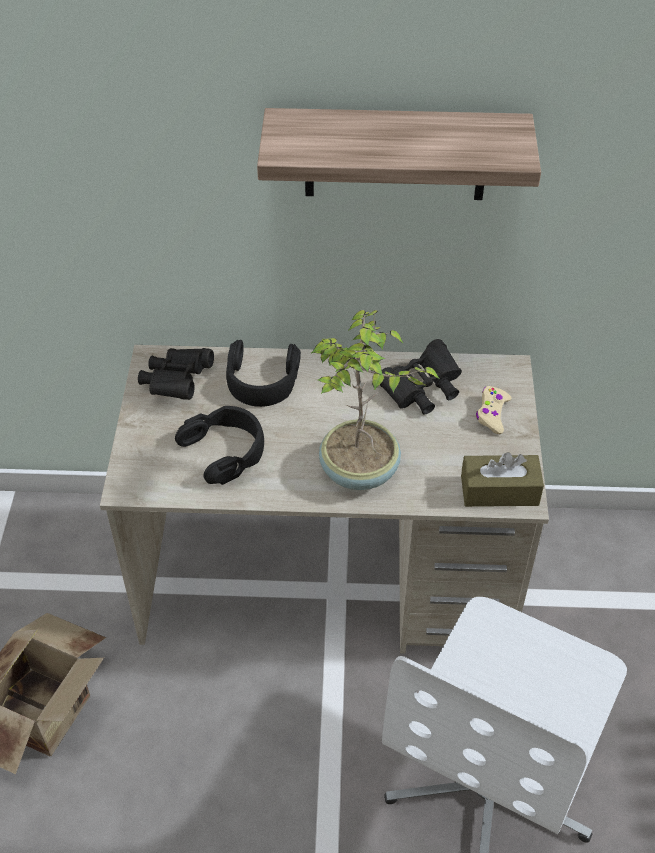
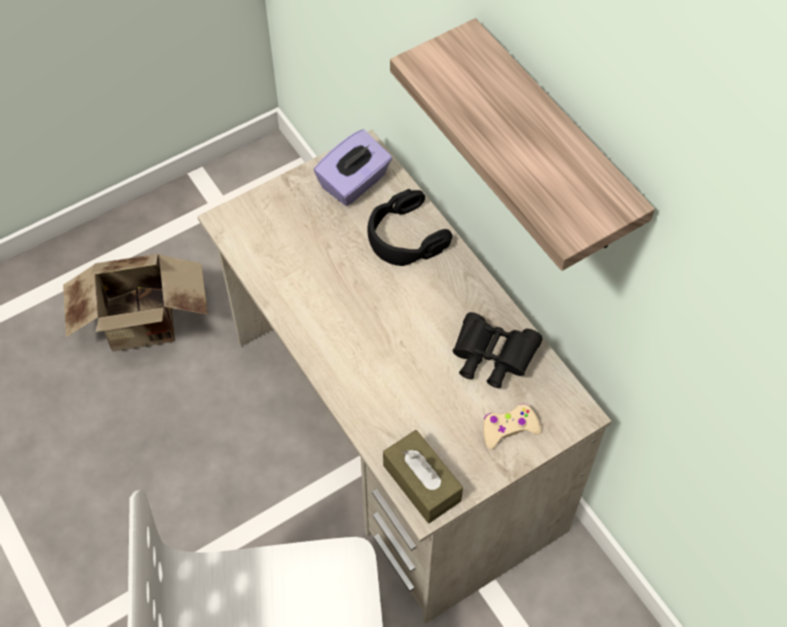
camera: 55 degrees right, 10 degrees up
(177, 382) = (354, 183): black binoculars -> purple tissue box
(225, 450) = (310, 260): black headphones -> none
(359, 472) = (360, 366): potted plant -> none

